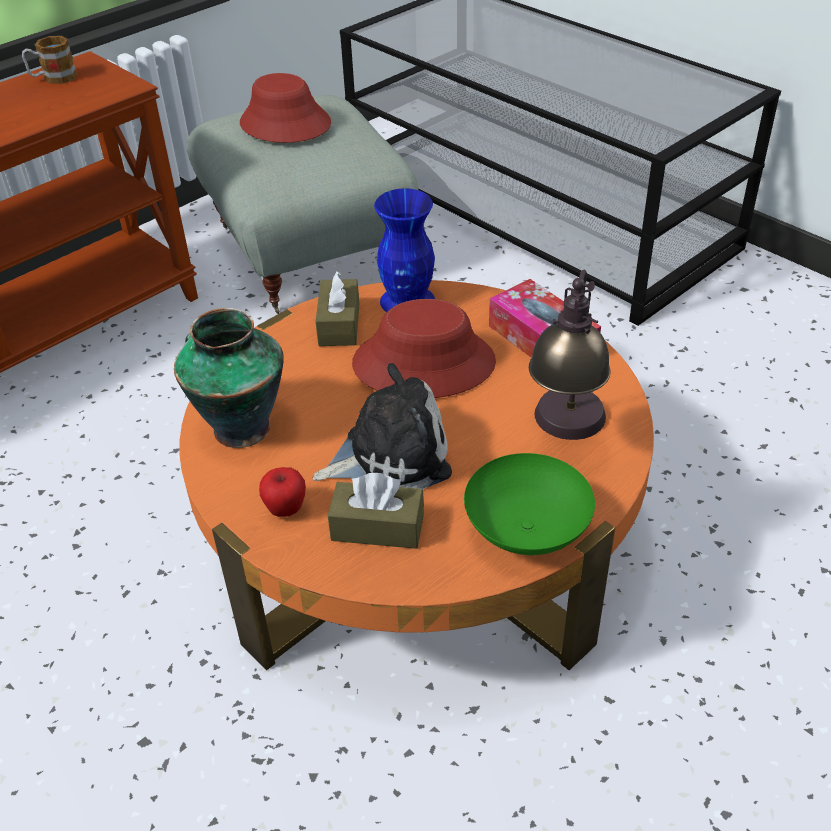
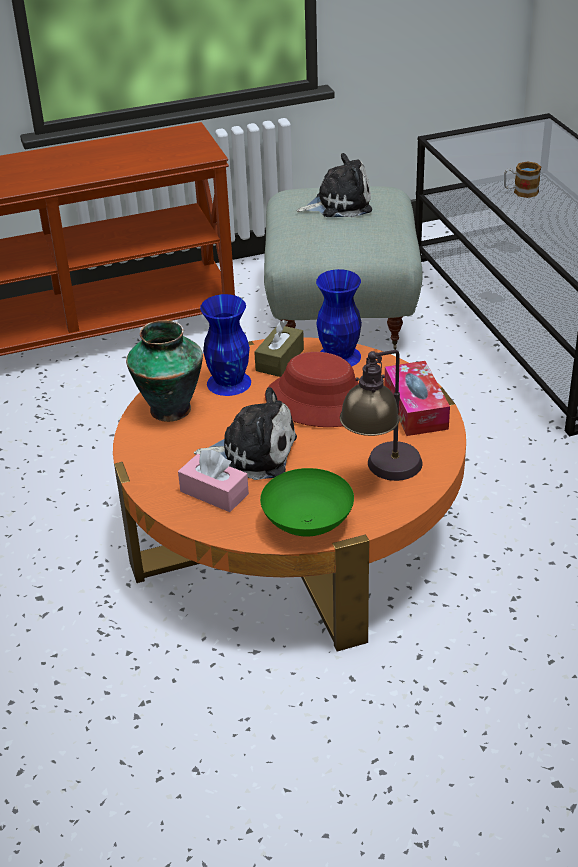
camera: 25 degrees right, 5 degrees down
(53, 78) = (163, 138): mug -> mug (520, 192)
(285, 124) = (339, 204): red hat -> plush toy
(286, 509) = (165, 465): apple -> none
(294, 370) = (228, 382): none -> blue vase
(377, 527) = (214, 493): brown tissue box -> pink tissue box

